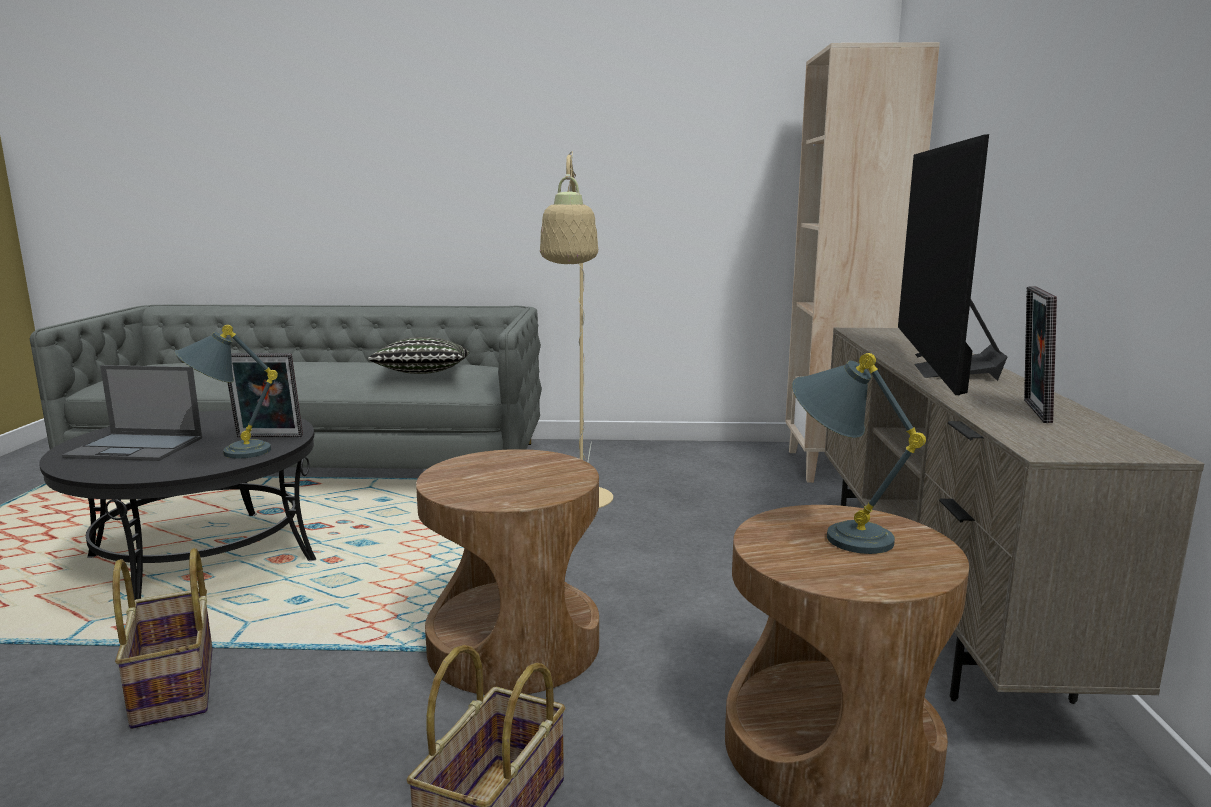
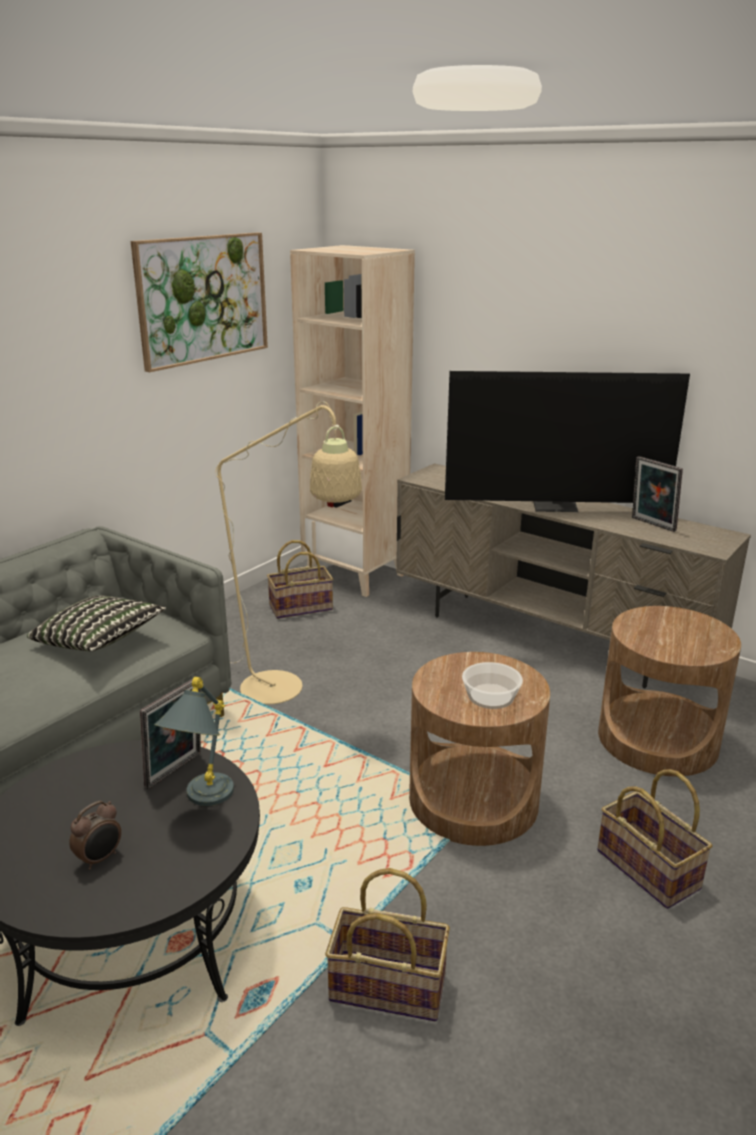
camera: 55 degrees left, 10 degrees up
(137, 447) = (100, 858): laptop -> alarm clock
(490, 484) = (491, 696): none -> bowl
(696, 113) = (202, 299): none -> picture
(730, 466) = (301, 607): none -> basket
(836, 534) = (659, 629): grey table lamp -> none
(942, 371) = (555, 506): television -> television turned 45 degrees counterclockwise

